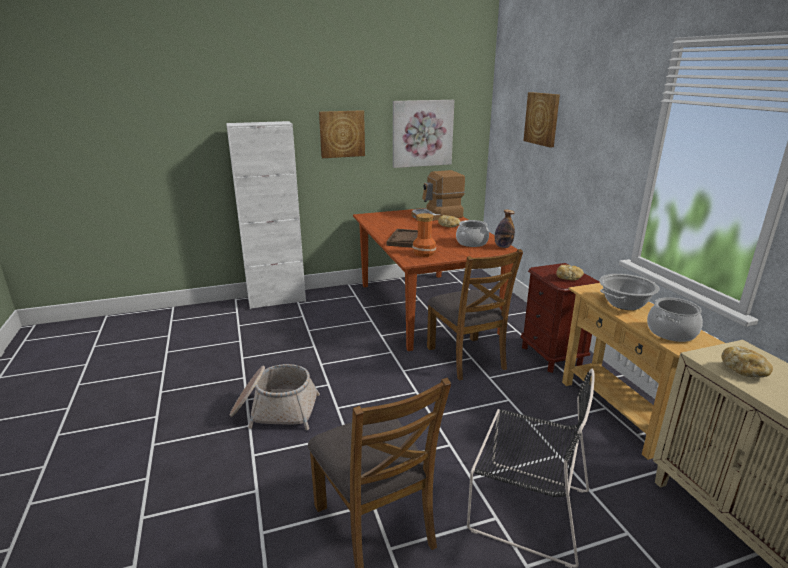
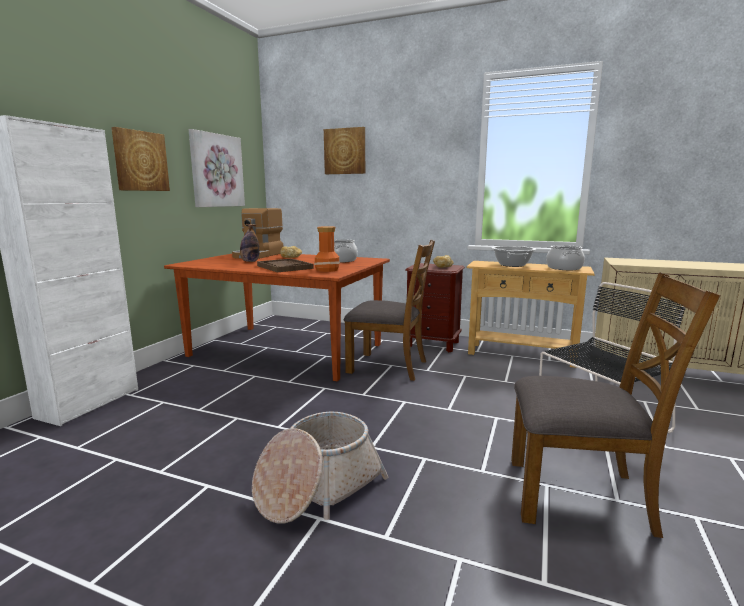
camera: 50 degrees left, 10 degrees down
(503, 246) = (368, 258): bottle -> bottle (250, 261)
(744, 371) = (644, 263): bread -> none

